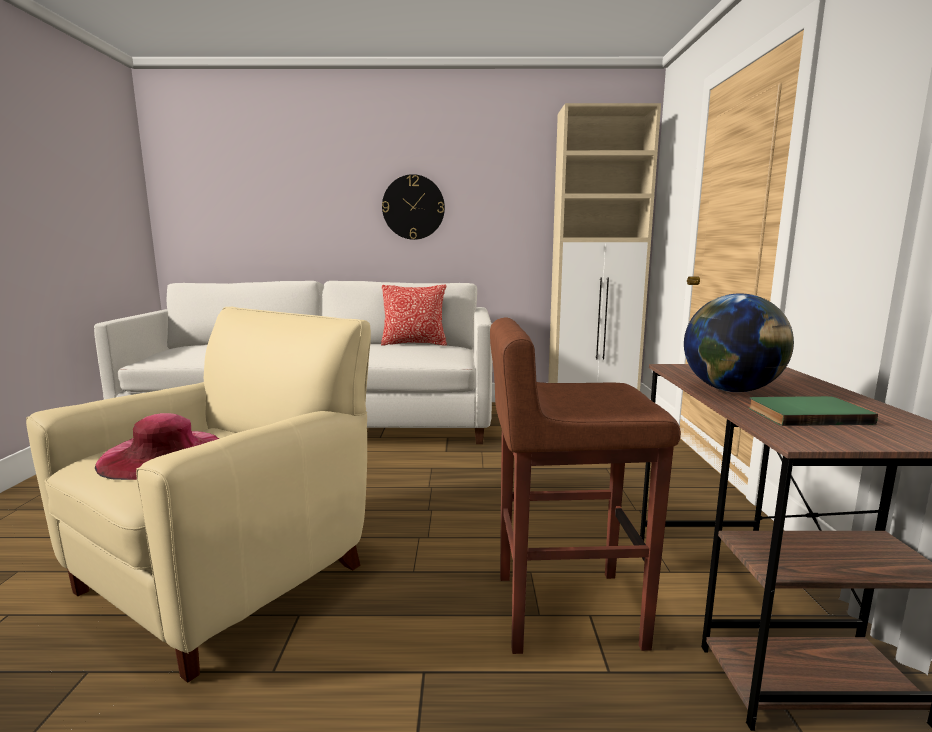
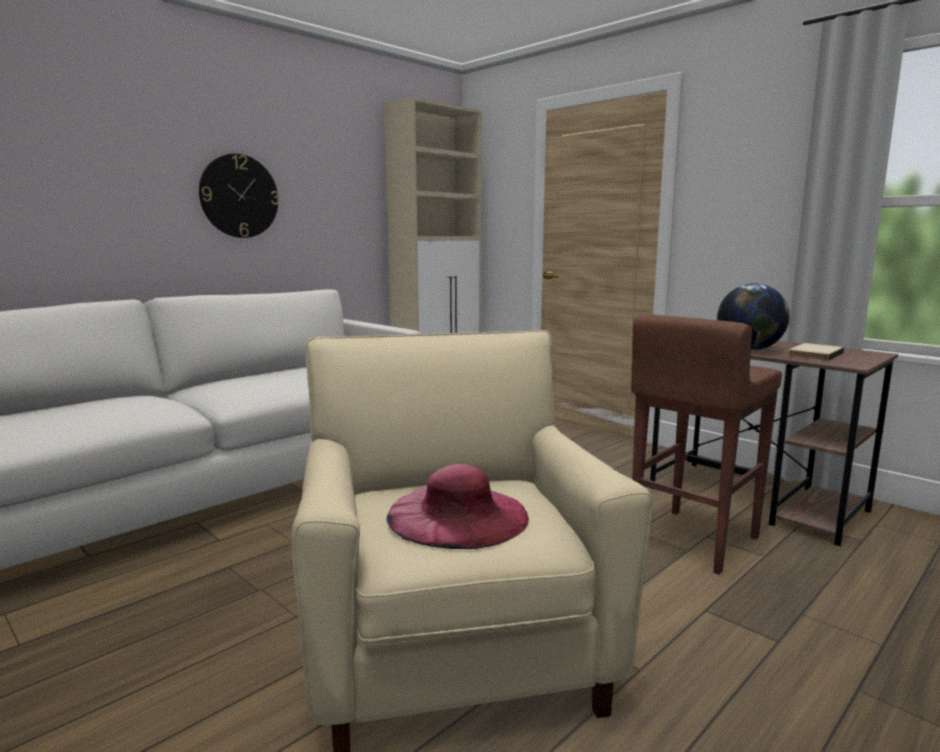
camera: 45 degrees left, 0 degrees up
(414, 344) = (297, 368): pillow -> none
(805, 414) = (813, 354): green book -> beige book

